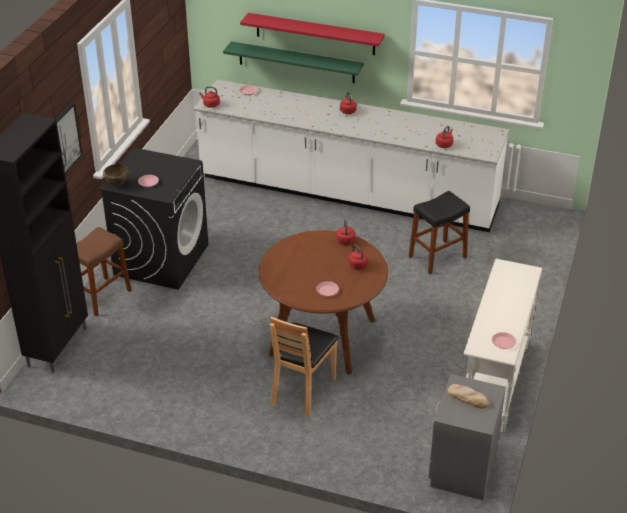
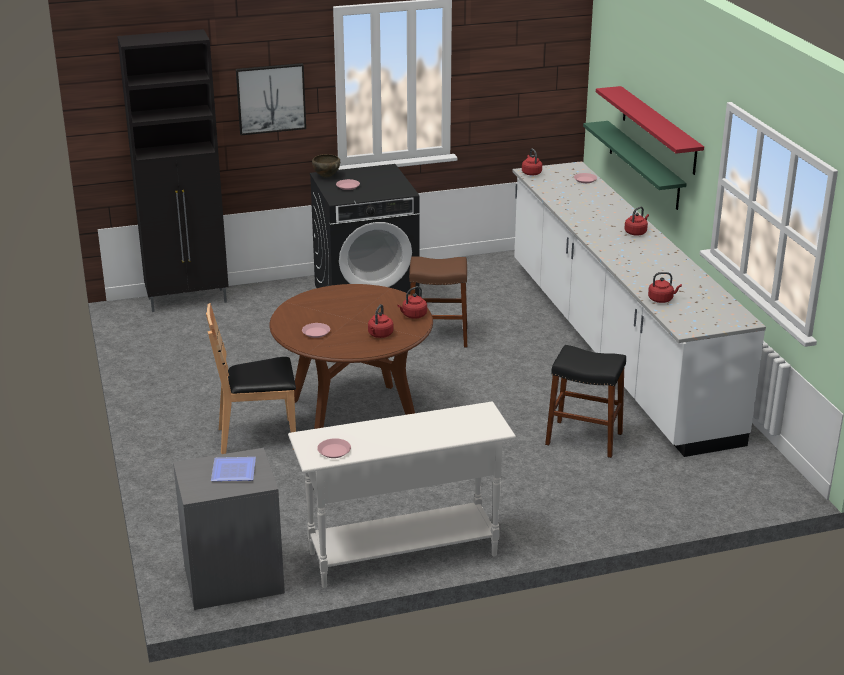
camera: 55 degrees right, 10 degrees down
(101, 296) = (278, 291): brown stool -> brown stool (437, 337)
(468, 398) = (232, 470): bread -> plate

